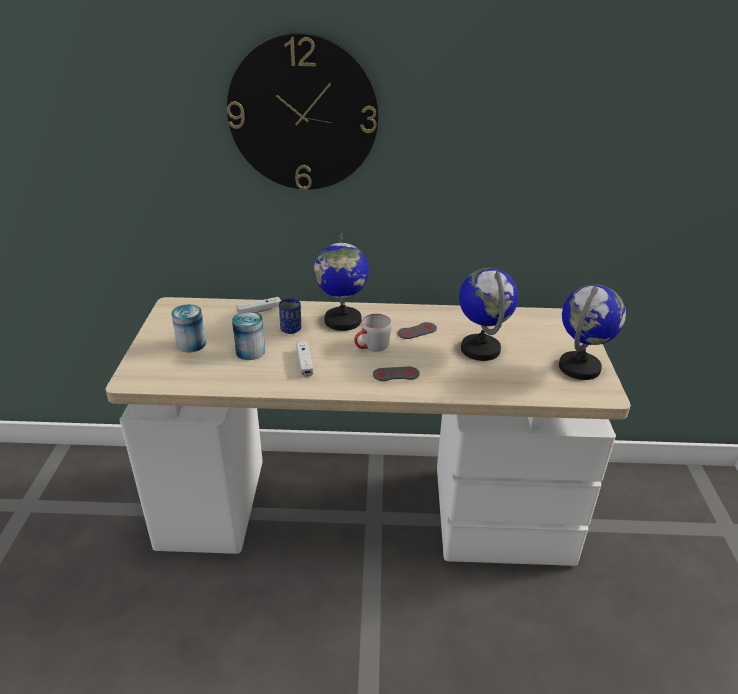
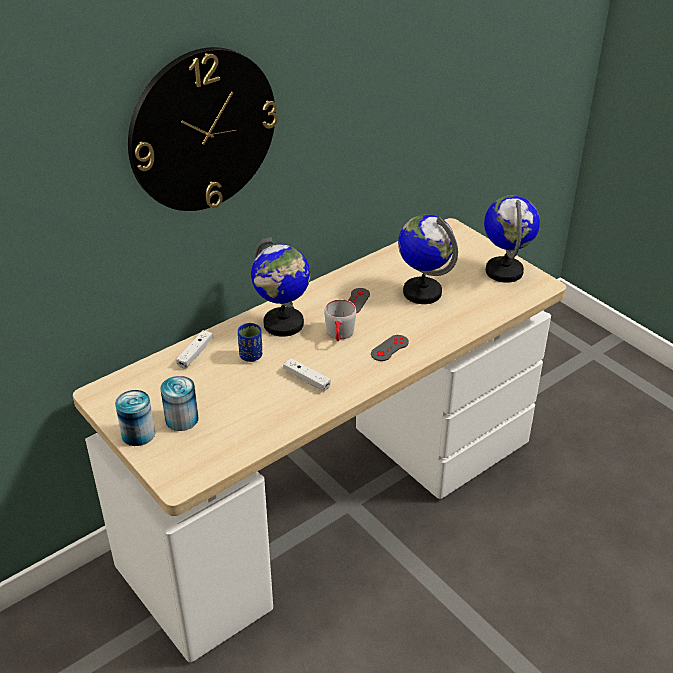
camera: 40 degrees left, 5 degrees up
(250, 351) = (246, 395): can -> can (138, 434)

